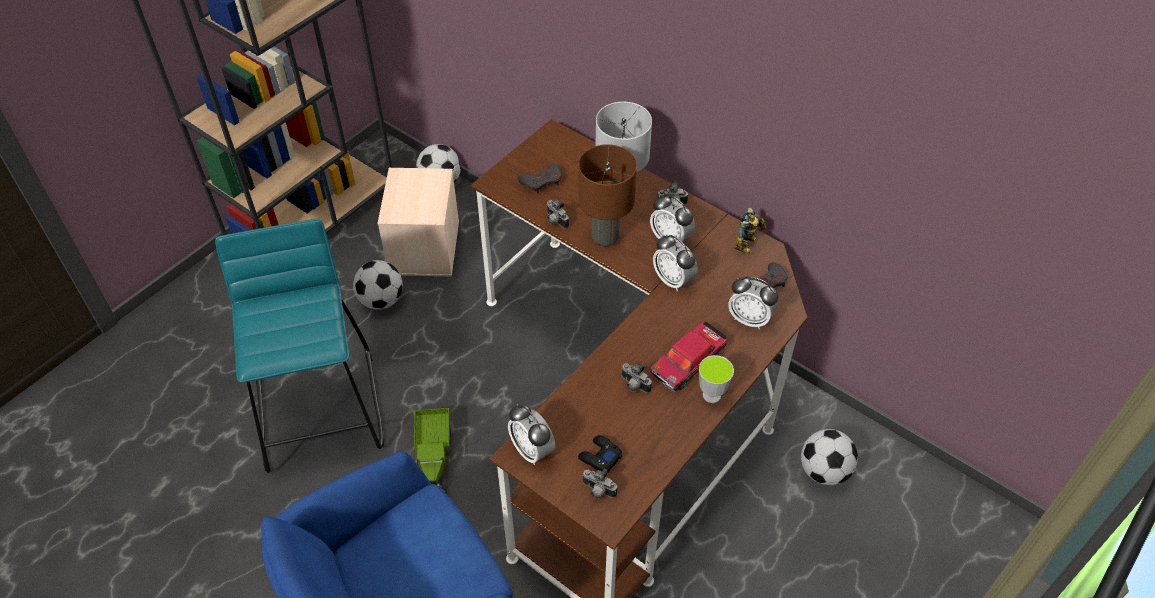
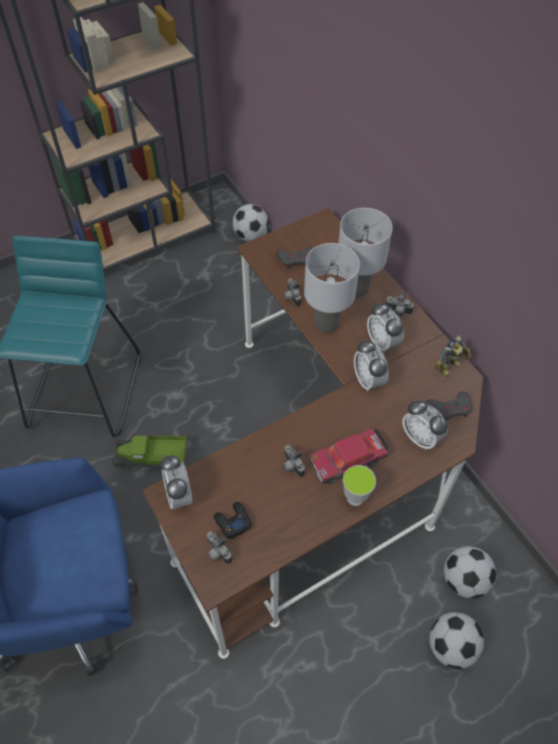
camera: 20 degrees right, 5 degrees up
(381, 301) = (166, 318): football -> football (450, 647)
(425, 248) = (217, 285): beige storage box -> none
(434, 458) = (151, 458): toy truck -> toy truck turned 75 degrees clockwise
(605, 239) = (326, 326): brown table lamp -> white table lamp

